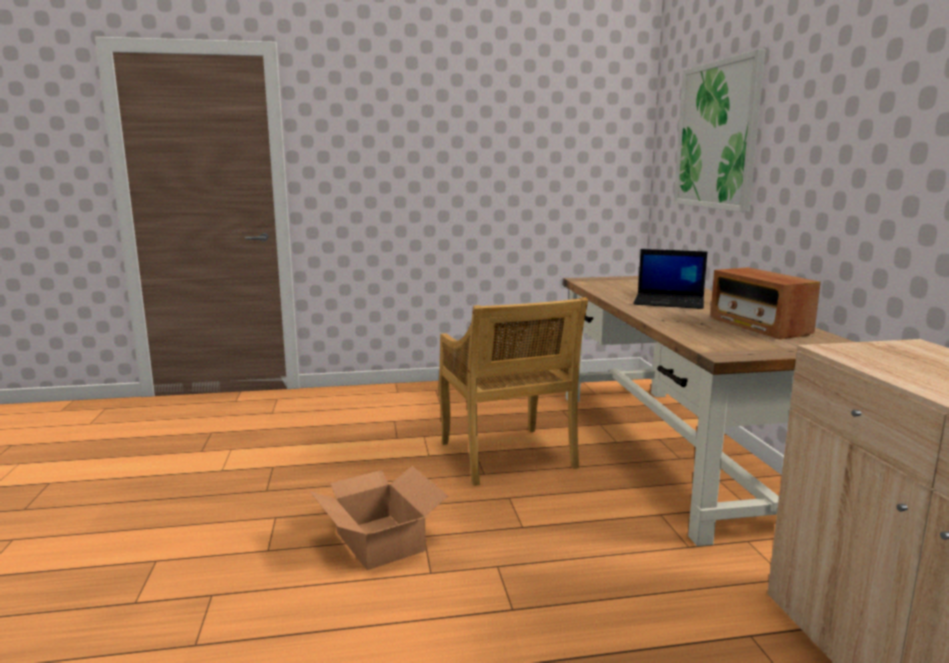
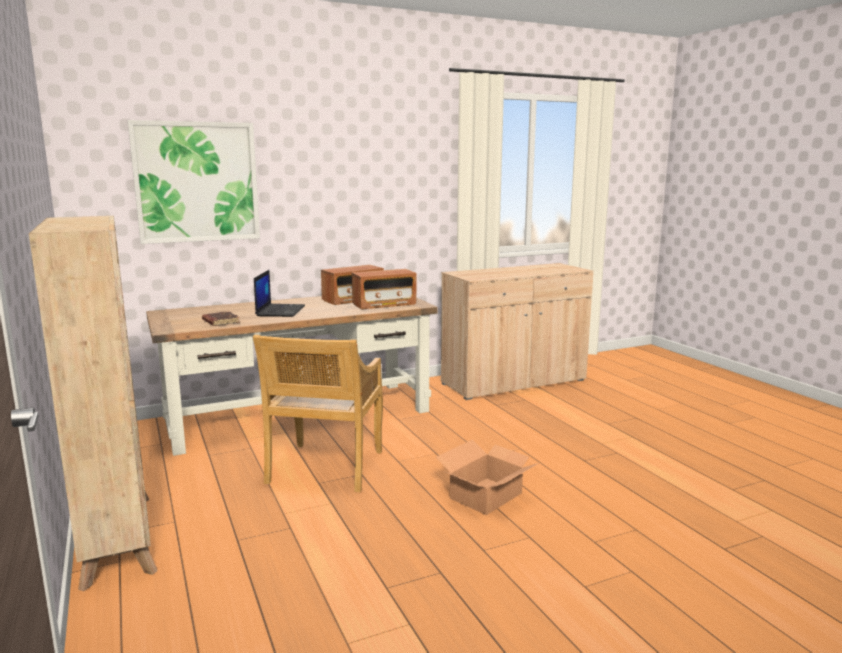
camera: 105 degrees left, 0 degrees up
(427, 390) = (118, 538): none -> beige bookcase
(507, 457) = (325, 468): beige chair -> beige chair turned 135 degrees clockwise
(611, 288) = (220, 322): none -> brown book
(722, 337) = (384, 304): none -> radio

